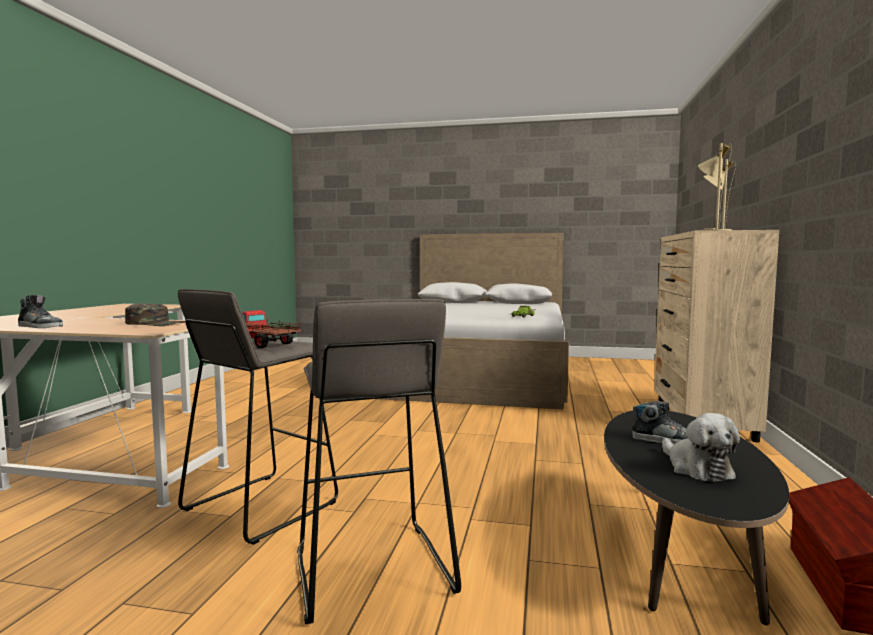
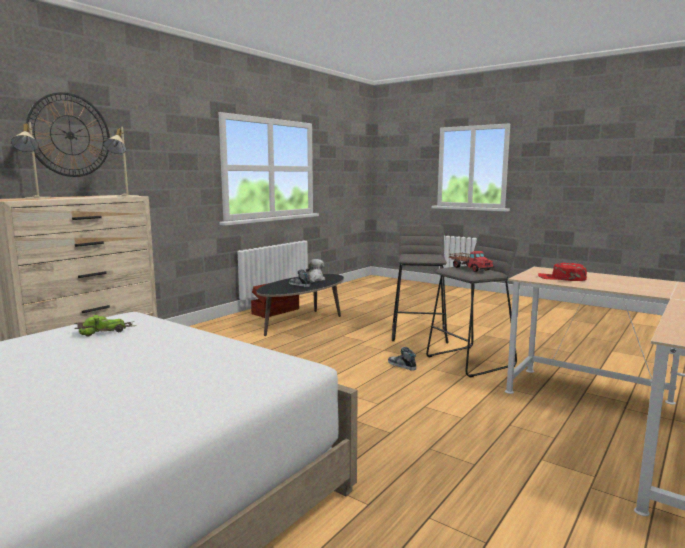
camera: 155 degrees left, 5 degrees up
(40, 326) = (647, 281): shoe -> shoe (402, 366)
(155, 324) = (561, 278): green cap -> red cap
(767, 158) = (70, 135): none -> wall clock

